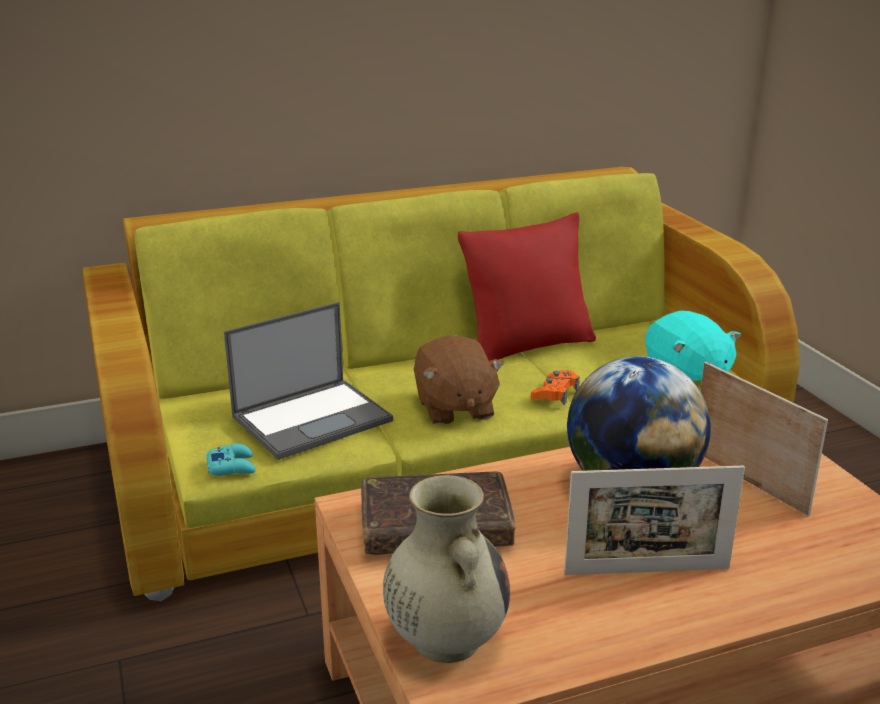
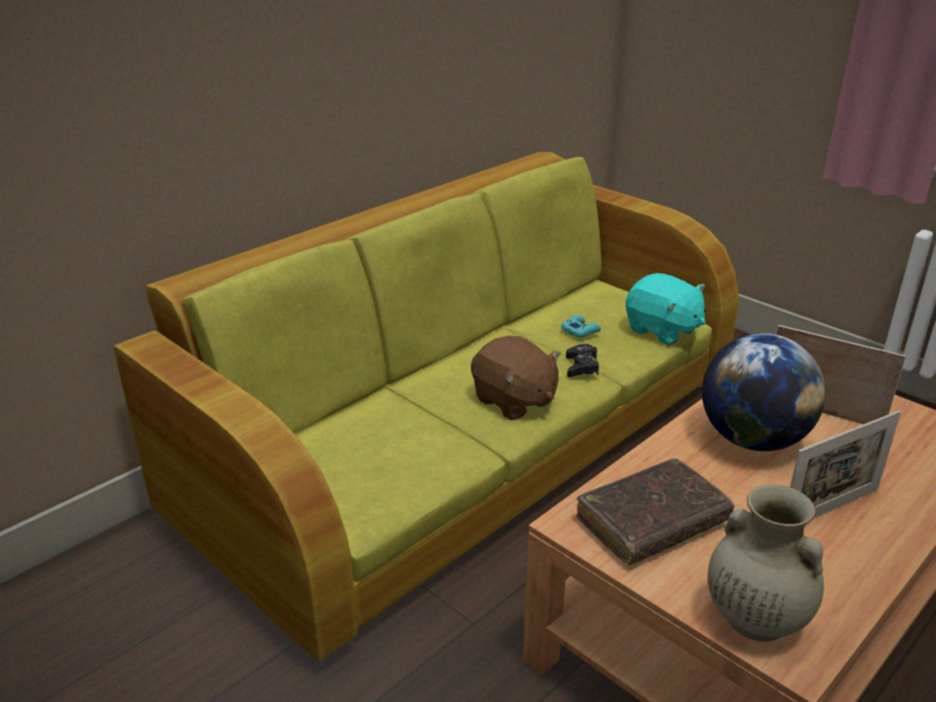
camera: 25 degrees left, 5 degrees up
(232, 466) = (376, 511): turquoise game controller -> turquoise game controller (580, 331)
(313, 418) = (405, 442): laptop -> none
(527, 347) = (520, 328): red pillow -> none
(555, 393) = (581, 367): orange game controller -> black game controller

